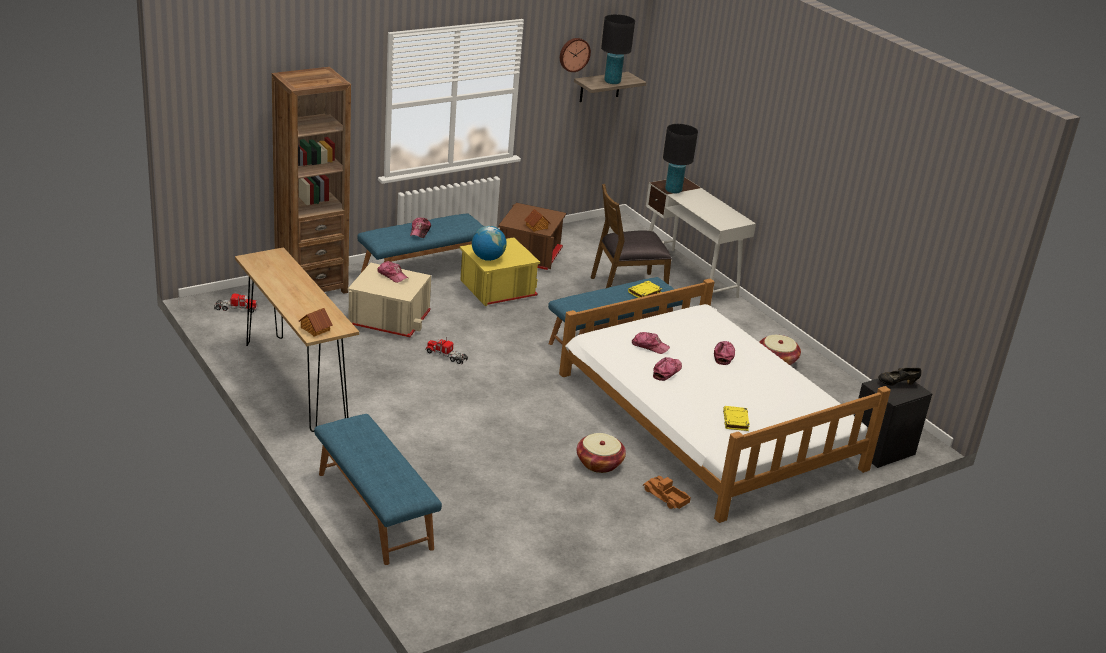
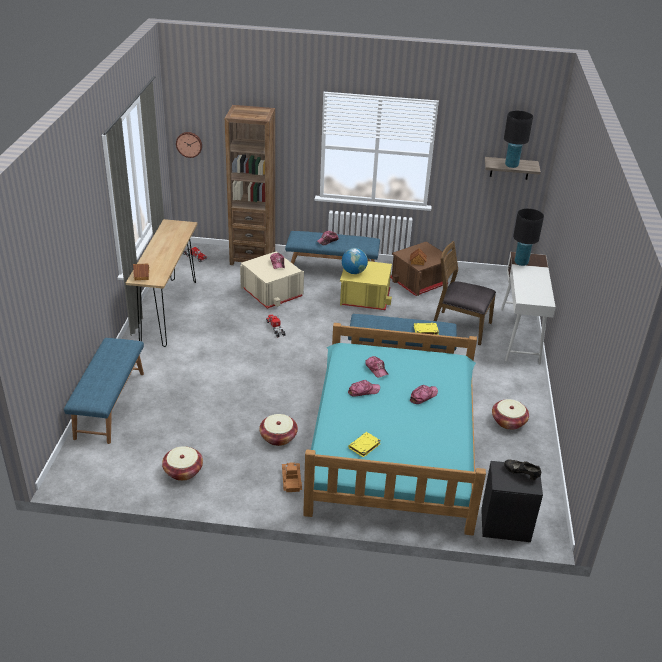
camera: 40 degrees right, 5 degrees up
(552, 538) = (183, 471): none -> basket
(574, 54) = (485, 137): wall clock -> wall clock (189, 144)
(707, 420) = (393, 441): white bed -> turquoise bed

